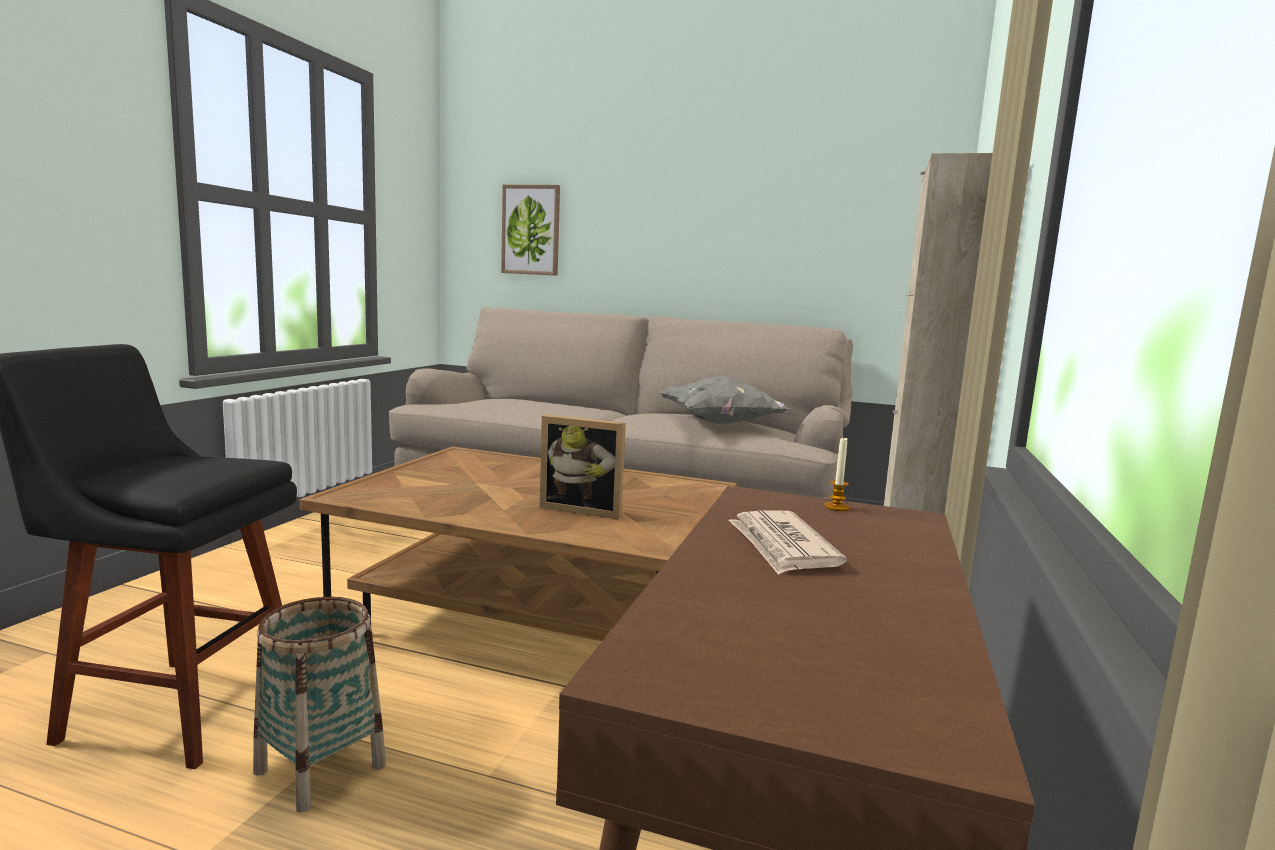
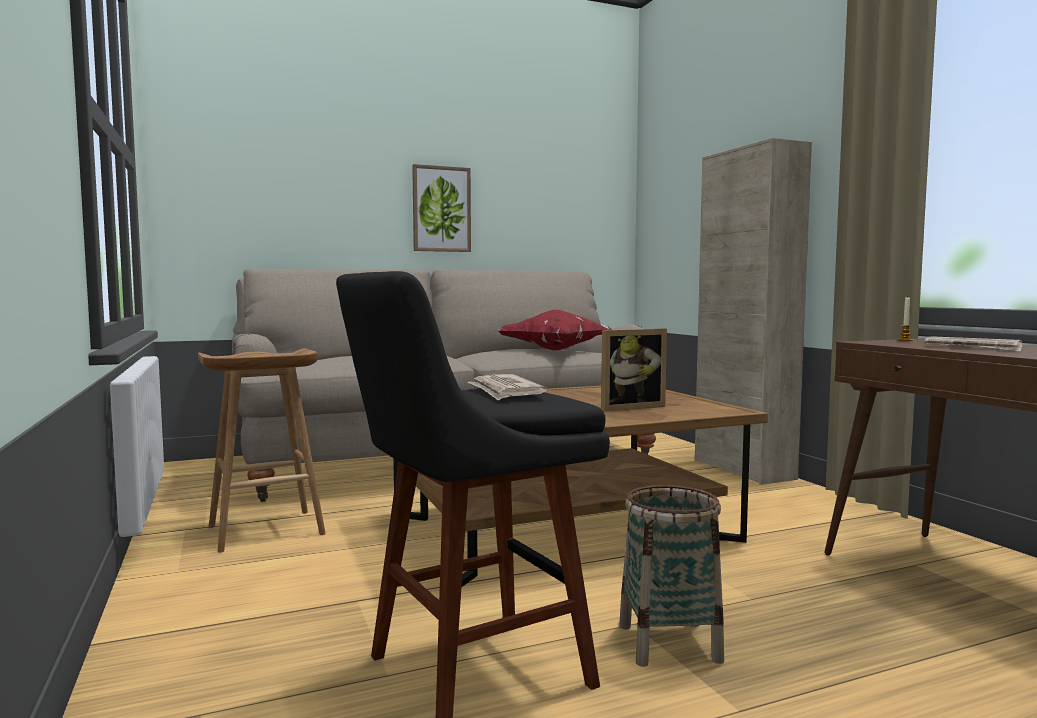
camera: 40 degrees left, 5 degrees down
(191, 467) = (505, 391): none -> newspaper
(359, 540) = (264, 531): none -> brown stool
(531, 230) = (271, 188): picture -> picture (441, 209)
(720, 423) = (555, 350): grey pillow -> red pillow

